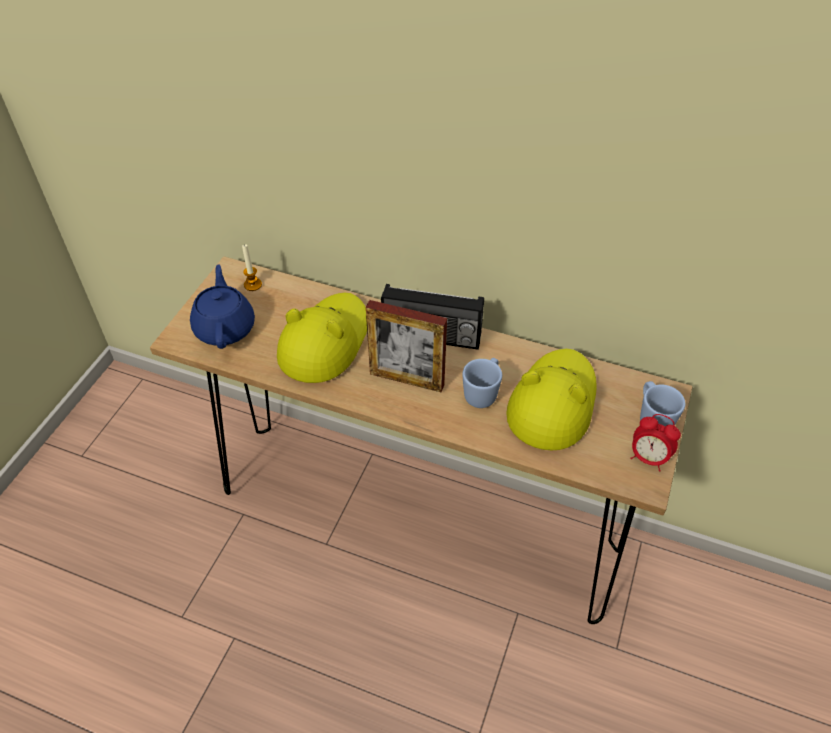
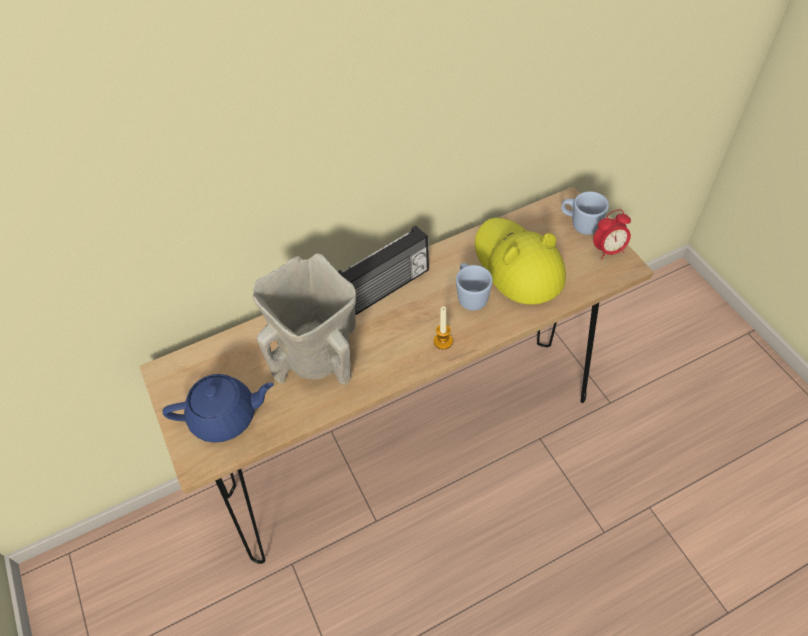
camera: 45 degrees left, 5 degrees up
(225, 328) = (225, 417): blue teapot -> blue teapot turned 135 degrees clockwise
(253, 285) = (199, 366): candle -> candle (443, 341)
(324, 342) = (318, 358): yellow hat -> beige vase
(407, 379) = (411, 331): picture frame -> none

